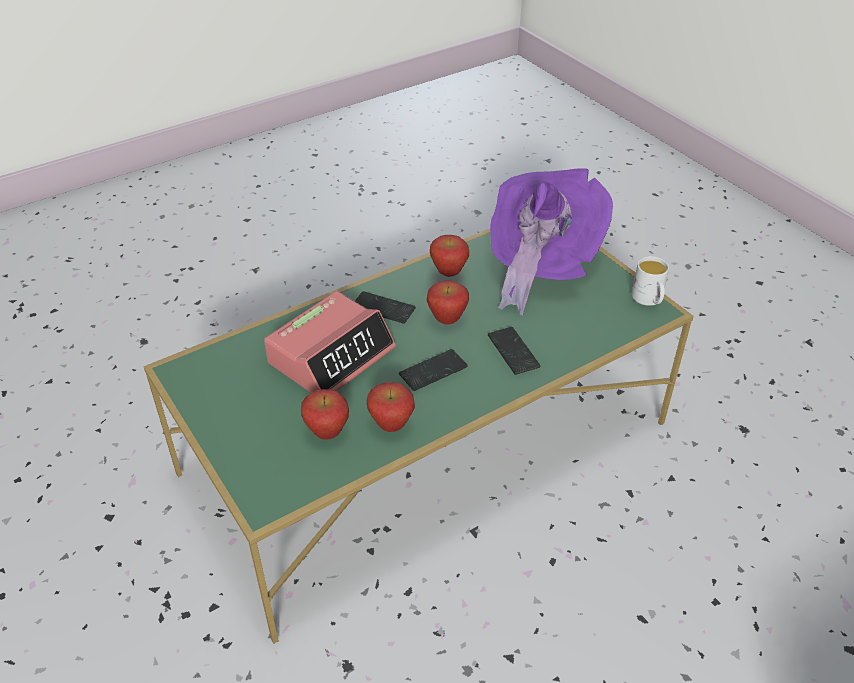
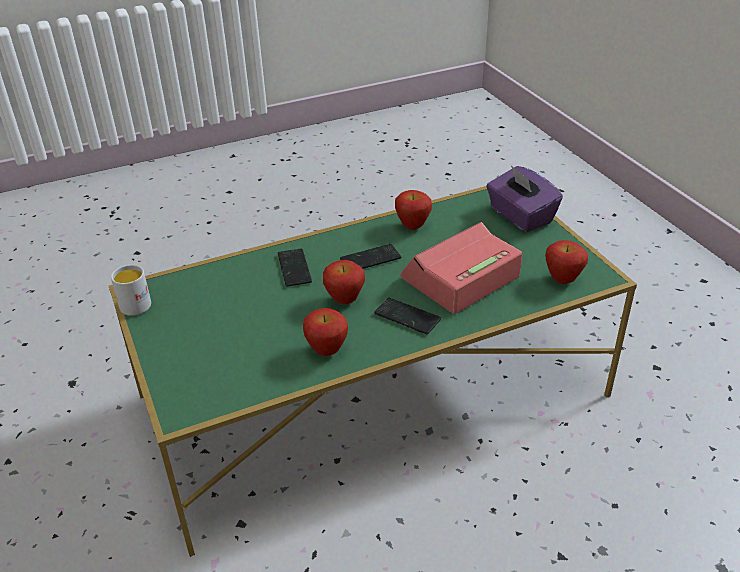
camera: 170 degrees left, 5 degrees down
(250, 456) = (520, 216): none -> purple tissue box
(327, 433) = (463, 226): apple -> apple (562, 280)
(540, 264) = (219, 352): purple hat -> none

